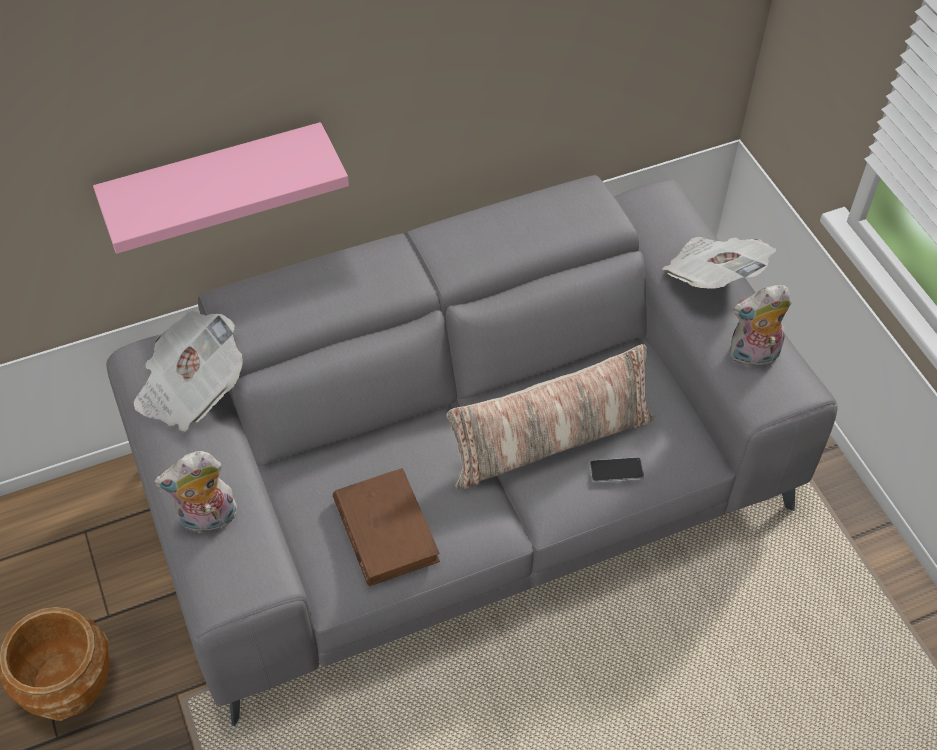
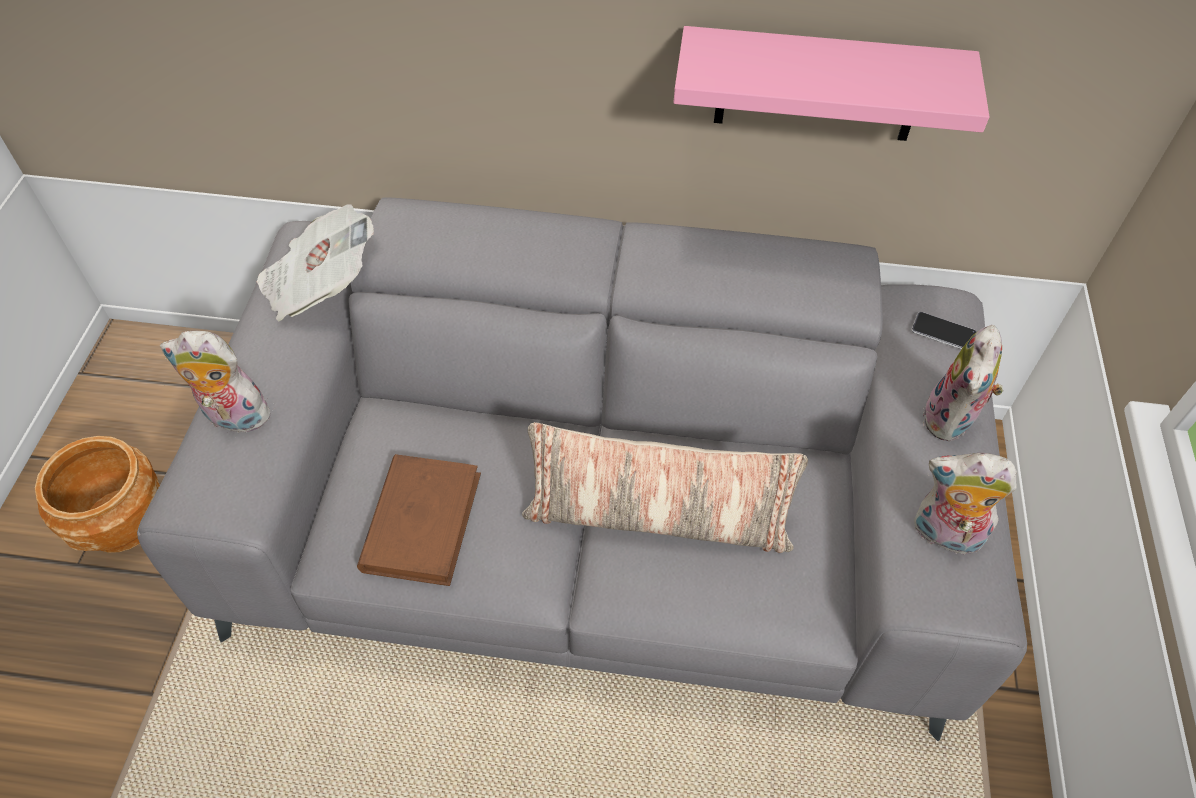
camera: 30 degrees right, 0 degrees up
(216, 184) = (411, 72): pink shelf -> pink shelf (819, 85)
(616, 470) = (709, 587): phone -> phone (943, 332)
(713, 277) = (951, 420): newspaper -> plush toy

